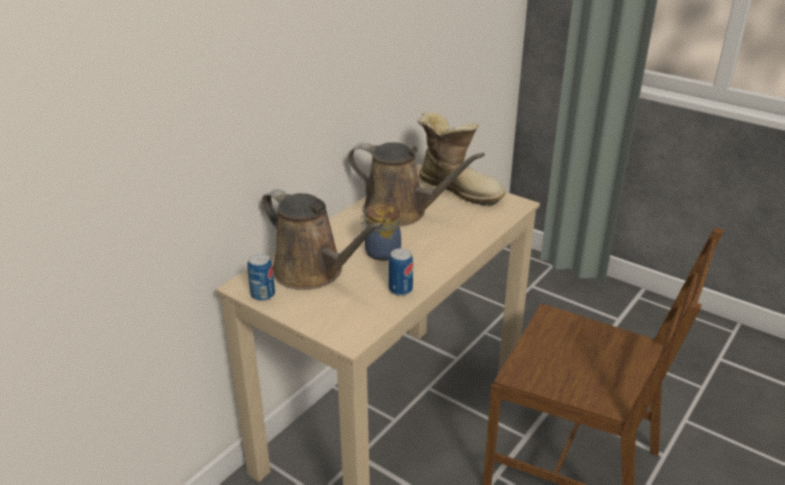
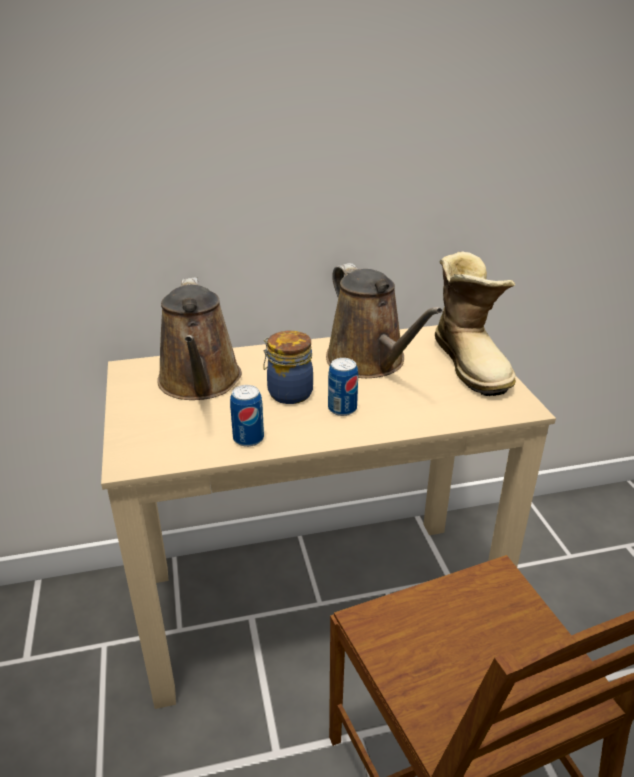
camera: 40 degrees right, 0 degrees up
(263, 295) = (130, 383): can -> can (342, 409)

